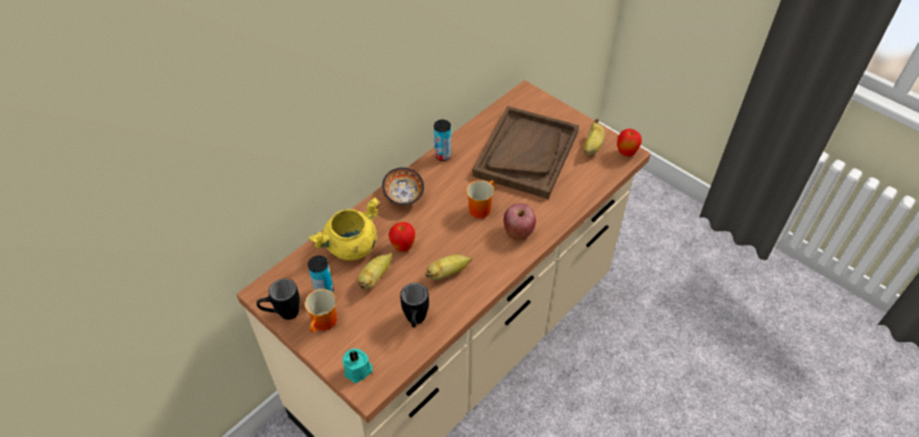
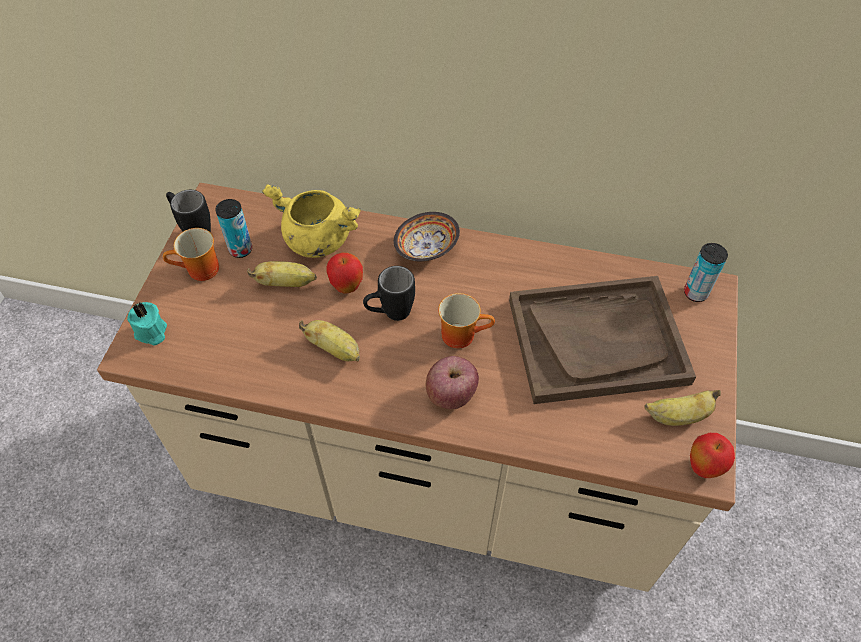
camera: 60 degrees right, 5 degrees up
(415, 322) = (244, 352): black mug -> black mug (390, 314)
(443, 155) = (520, 254): can -> can (695, 293)

